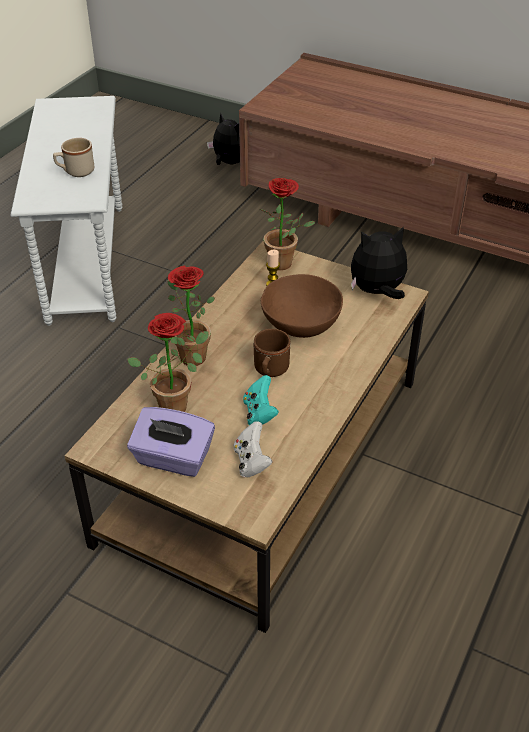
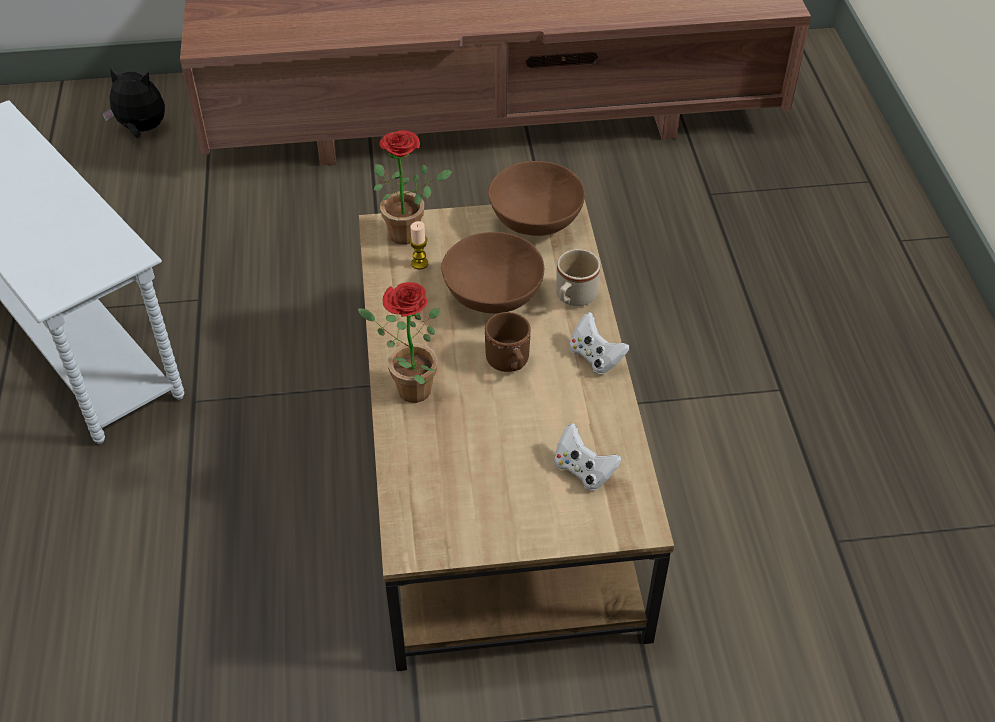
camera: 35 degrees left, 5 degrees up
(75, 172) = (68, 226): beige mug -> beige mug (573, 298)
(173, 458) = (503, 512): purple tissue box -> none
(177, 403) = (448, 450): potted plant -> none
(259, 413) = (543, 415): turquoise game controller -> none
(333, 395) = (595, 357): none -> white game controller
(377, 292) = (535, 221): plush toy -> brown bowl

